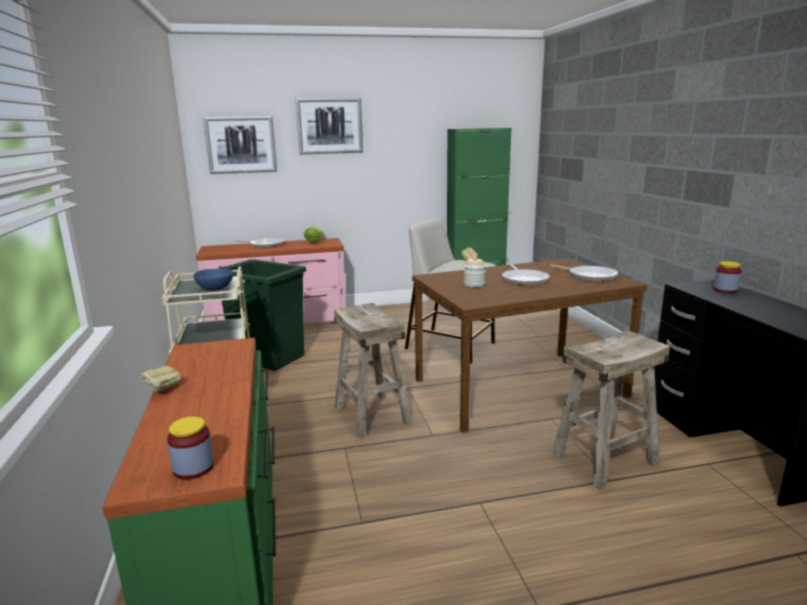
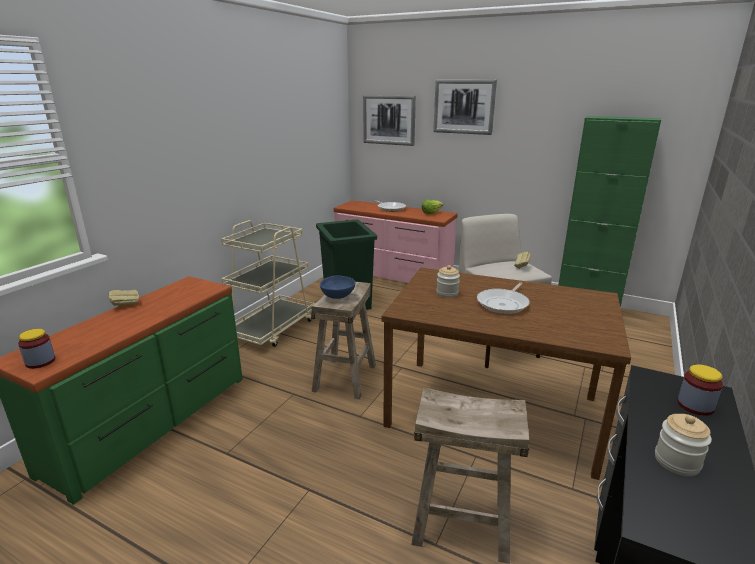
camera: 40 degrees right, 5 degrees up
(215, 289) = (266, 241): blue bowl -> blue bowl (337, 296)
(590, 276) = (584, 323): frying pan -> none
(769, 312) = (677, 461): none -> jar

